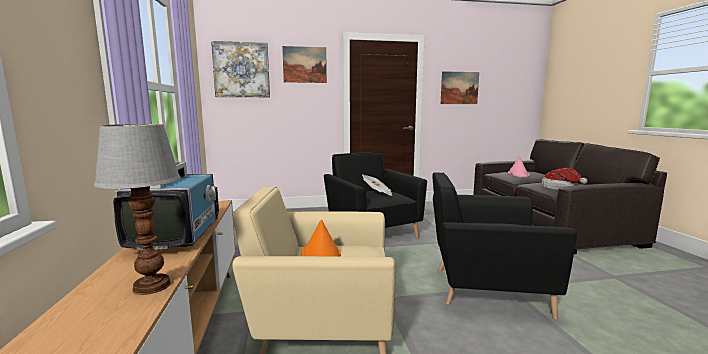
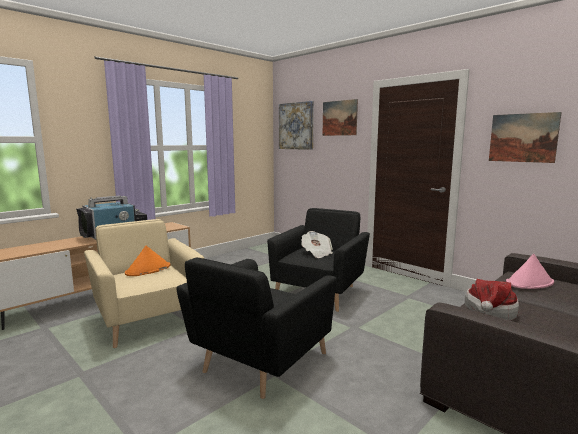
camera: 55 degrees right, 0 degrees up
(152, 285) = (51, 248): table lamp -> none
(484, 288) = (259, 362): black armchair -> black armchair turned 120 degrees counterclockwise

